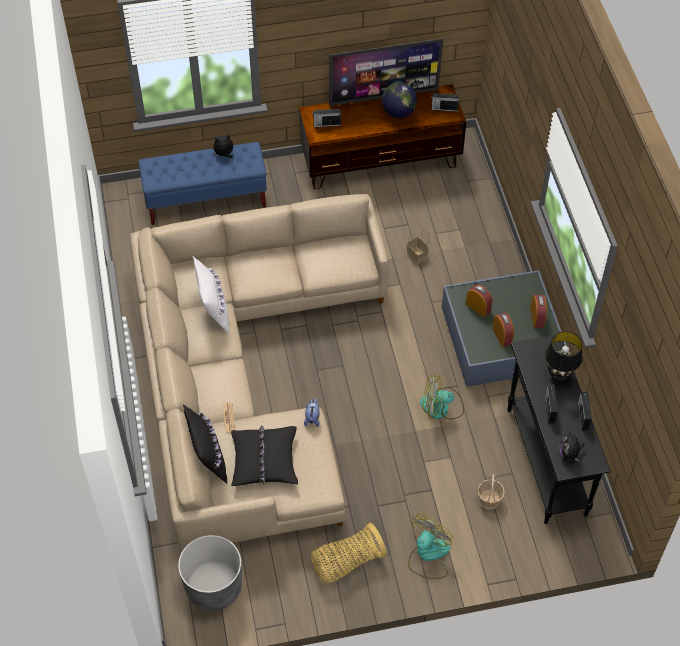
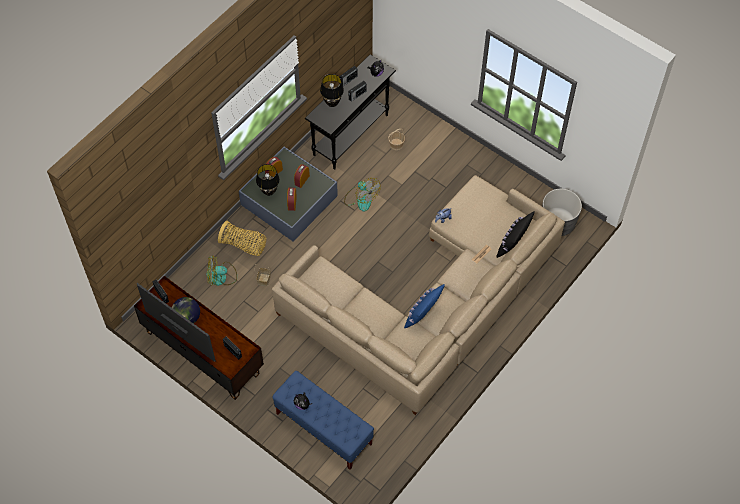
camera: 130 degrees left, 5 degrees up
(213, 311) = (423, 316): white pillow -> blue pillow
(264, 460) = (489, 219): black pillow -> none
(346, 562) = (489, 179): basket -> basket (244, 245)
(428, 555) = (451, 149): fan -> fan (221, 277)
(513, 297) = (269, 191): none -> black table lamp

